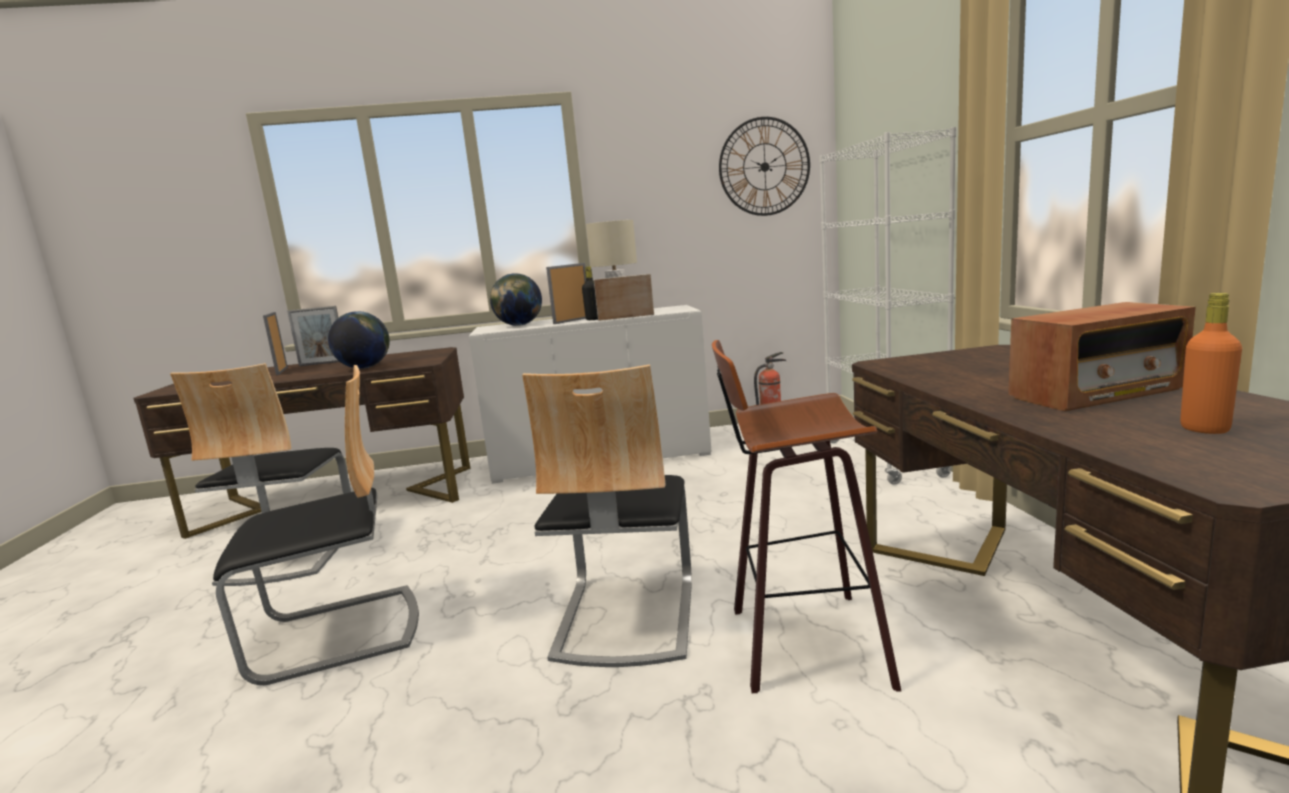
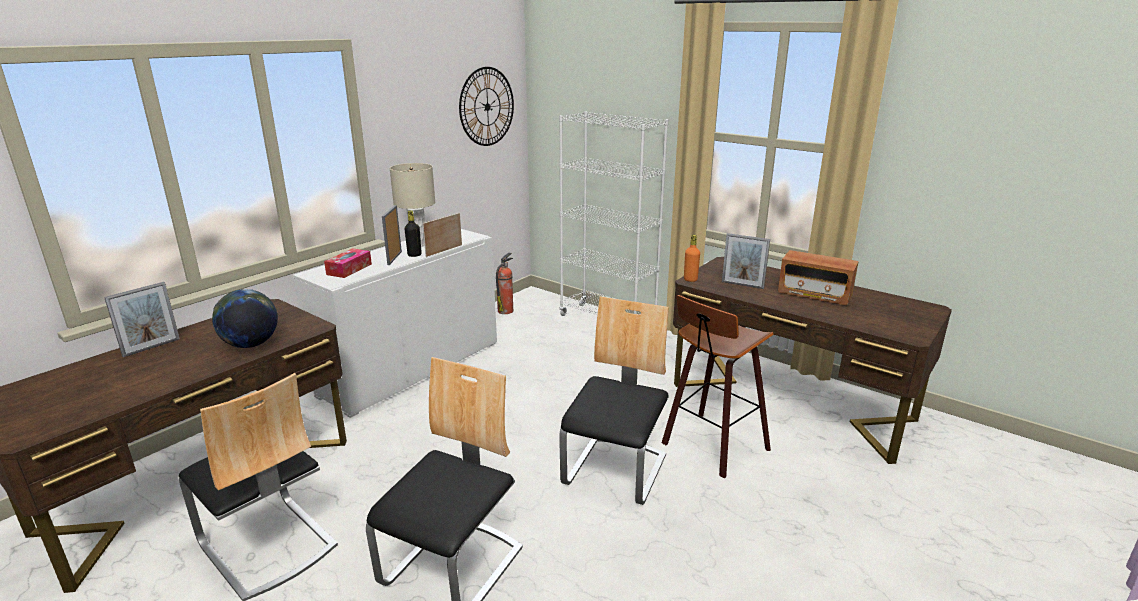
camera: 45 degrees left, 10 degrees up
(282, 371) = (123, 368): picture frame -> picture frame (742, 285)
(519, 325) = (349, 269): globe -> tissue box
(625, 616) = (616, 470): chair -> chair turned 120 degrees counterclockwise
(1096, 394) = (814, 294): radio -> radio turned 90 degrees clockwise
(1204, 429) = (872, 311): orange bottle -> orange bottle (690, 279)

